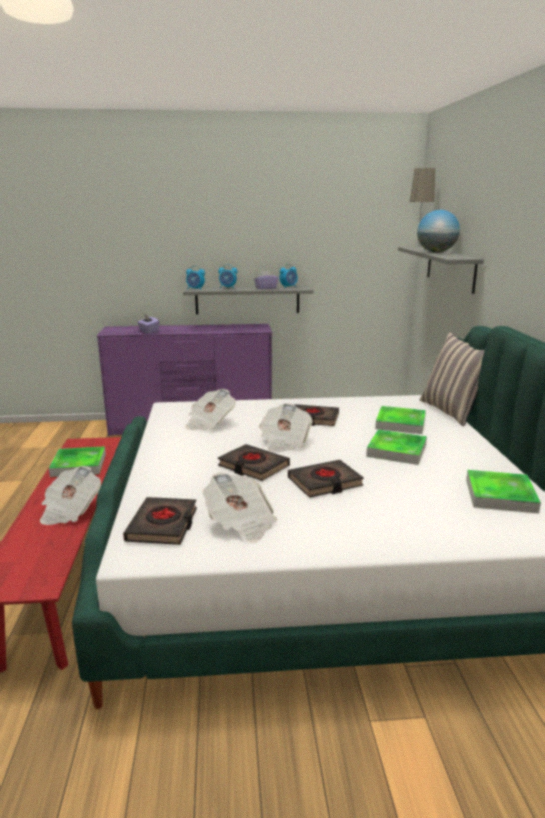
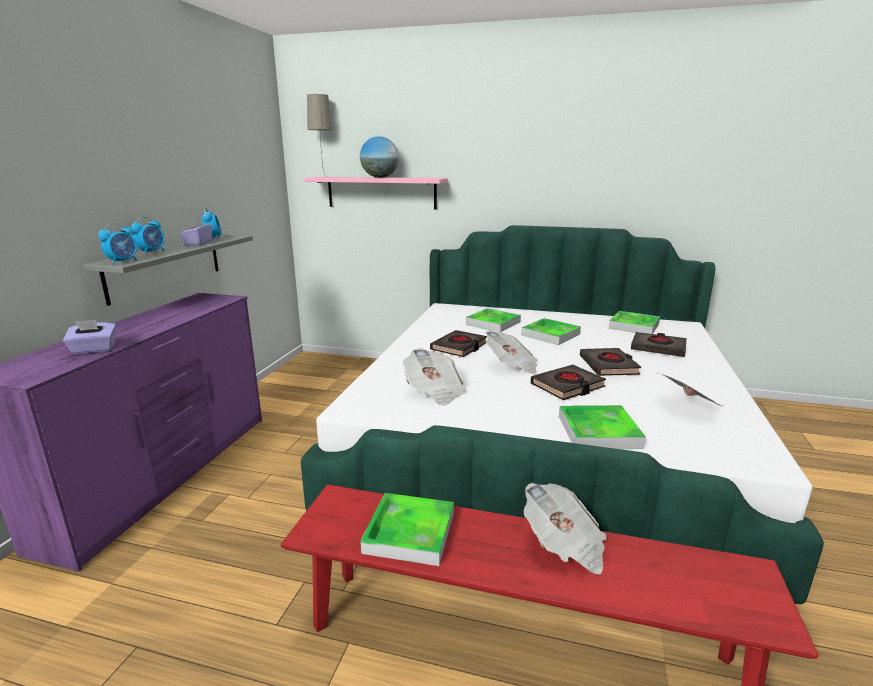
camera: 70 degrees left, 0 degrees up
(163, 525) = (700, 441): black book -> black book (658, 348)
(165, 482) = (598, 431): none -> tray
(450, 268) = (381, 192): grey shelf -> pink shelf
(452, 411) = (479, 306): pillow -> none

